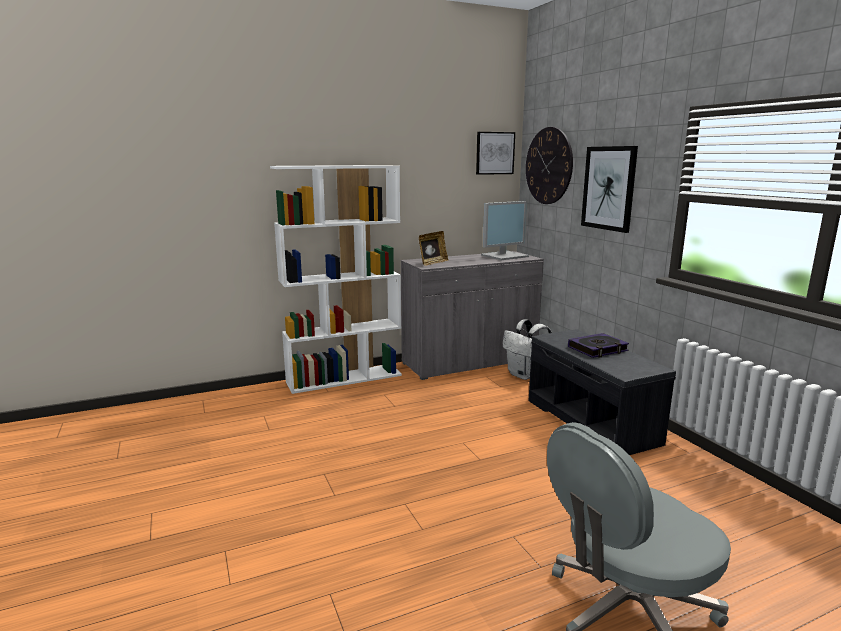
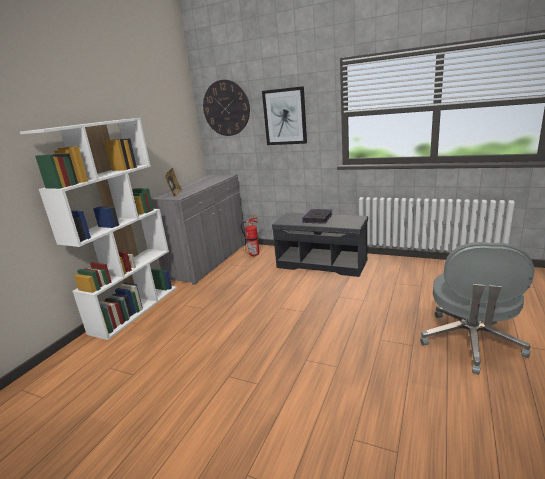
camera: 40 degrees left, 5 degrees up
(494, 153) = (181, 103): picture -> none
(504, 256) = (210, 178): monitor -> none
(525, 375) = (253, 255): white backpack -> fire extinguisher

